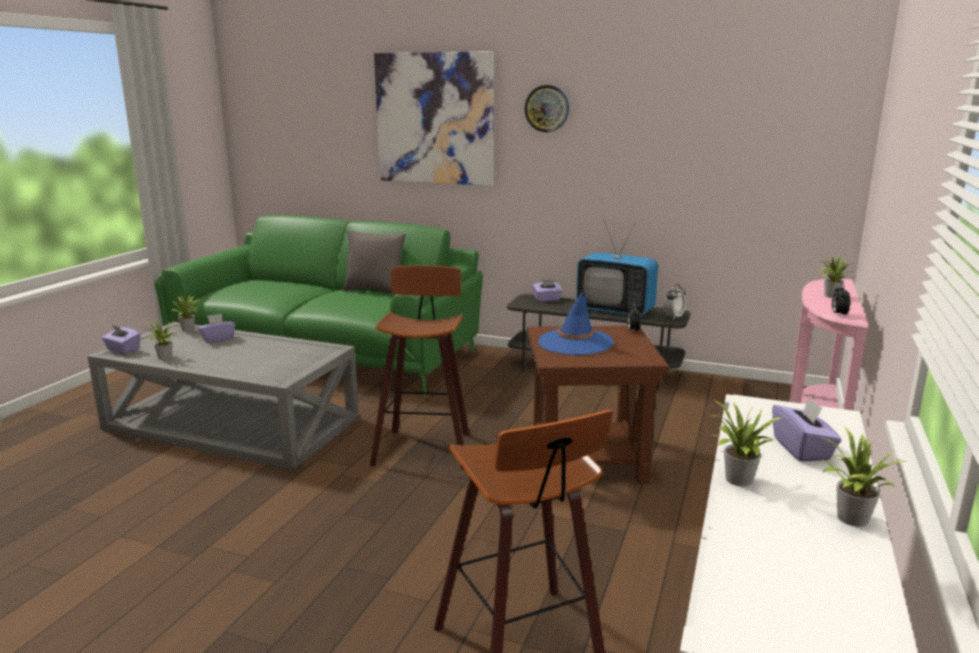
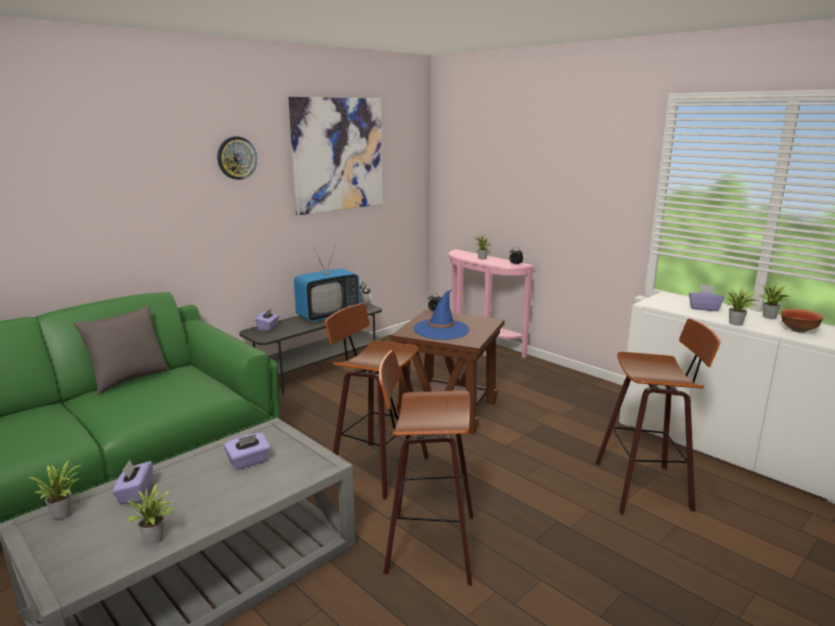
camera: 65 degrees left, 0 degrees up
(123, 350) = (70, 576): purple tissue box -> purple tissue box (249, 461)
(307, 504) = (427, 545): none -> stool
(434, 119) = (119, 177): picture -> picture (338, 154)
(789, 550) = (798, 330): none -> bowl

